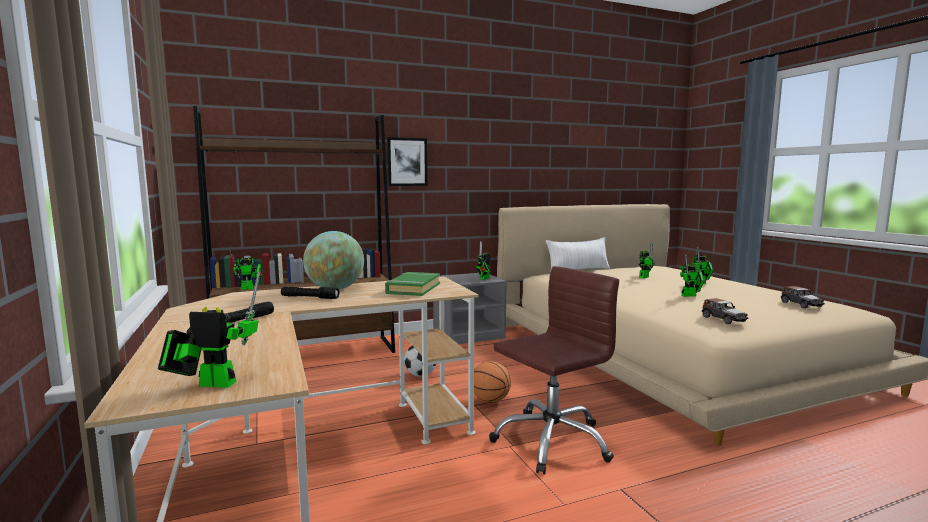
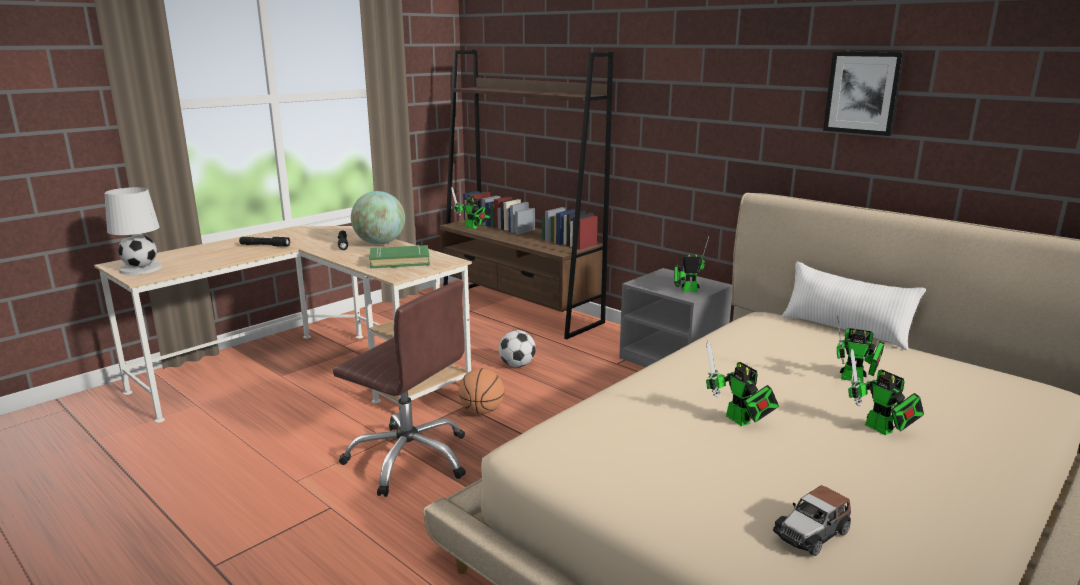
camera: 65 degrees right, 10 degrees up
(212, 383) = (140, 268): toy robot -> white table lamp
(407, 162) = (648, 110): picture -> picture (863, 93)
(723, 319) = (594, 448): toy car -> none

